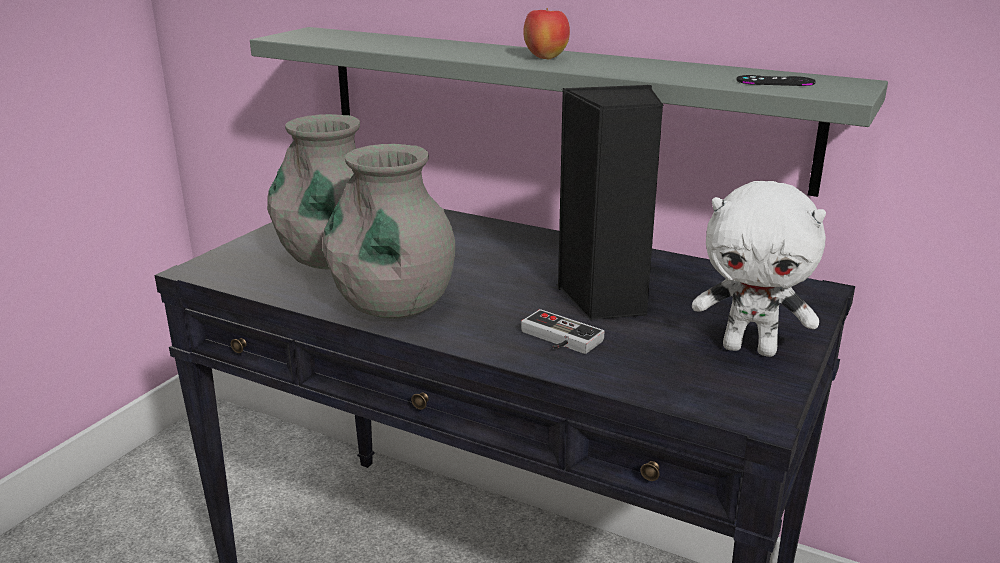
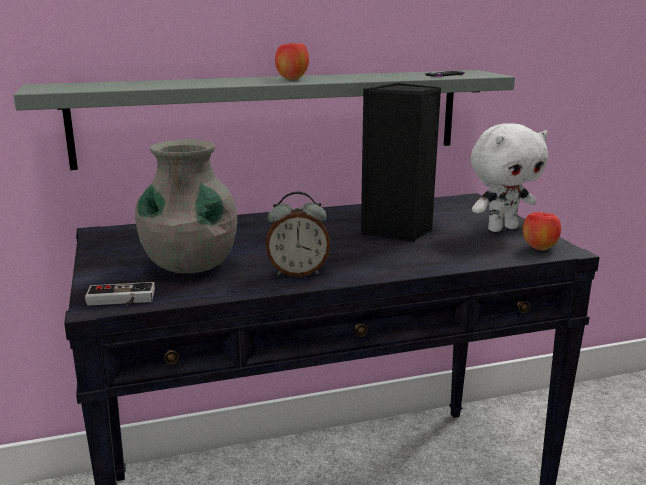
camera: 45 degrees left, 5 degrees down
(394, 305) = (298, 273): grey vase -> alarm clock
(557, 339) = (421, 255): game controller -> game controller (120, 300)
(728, 397) = (539, 248): none -> apple

